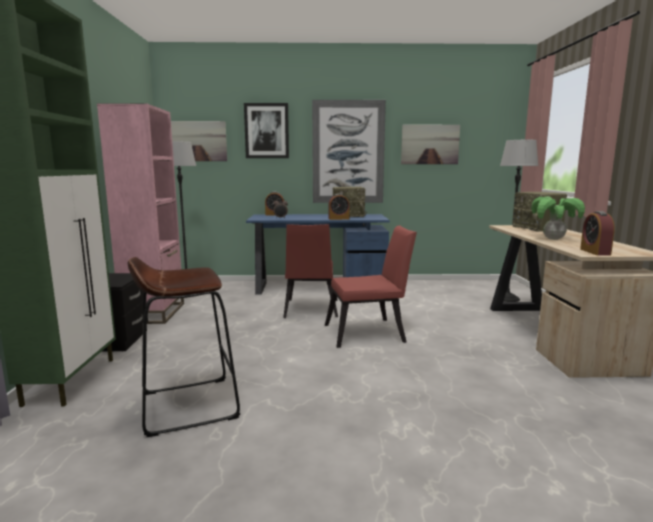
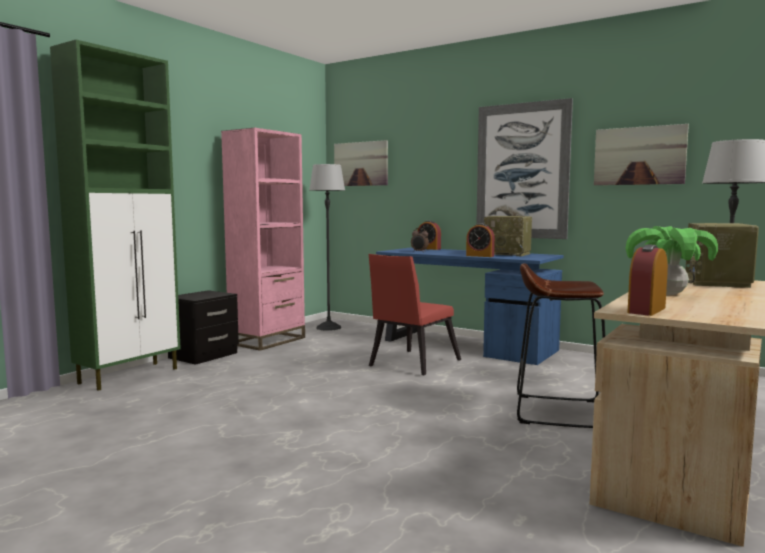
camera: 35 degrees right, 5 degrees down
(189, 405) = (165, 411): brown stool -> brown stool (558, 411)
(266, 131) = (428, 148): picture -> none
(369, 333) = (428, 397): red chair -> none

